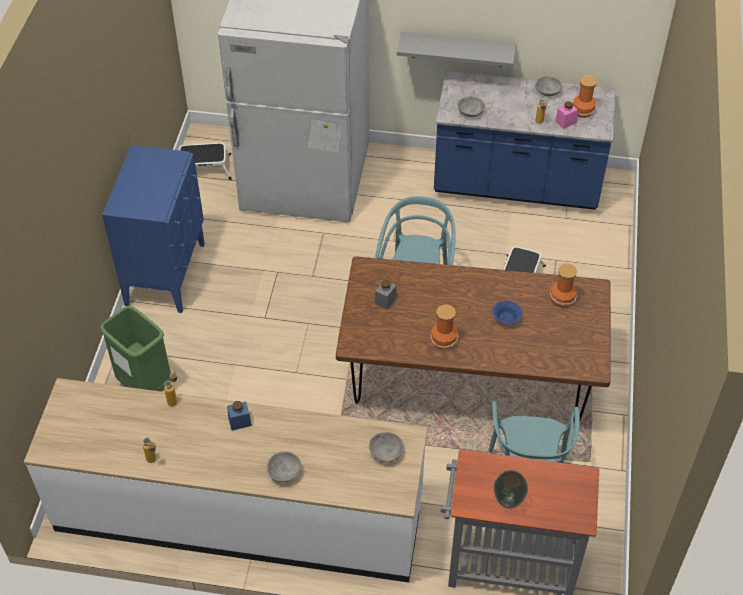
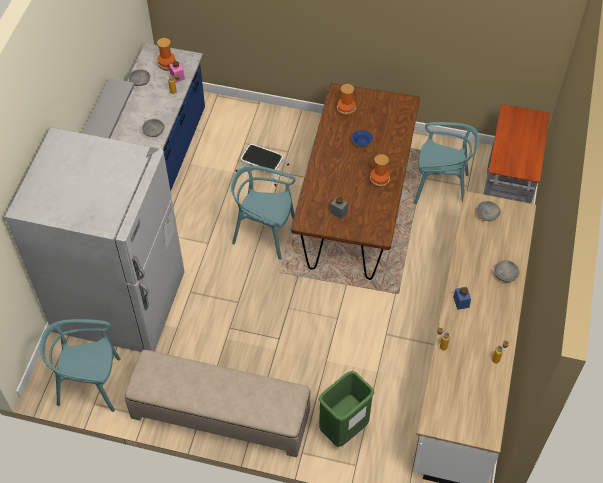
camera: 85 degrees left, 5 degrees up
(167, 274) = (219, 414): blue dresser -> beige bench
(204, 168) = (90, 384): black step ladder -> turquoise chair
(508, 501) = (528, 151): vase -> none

